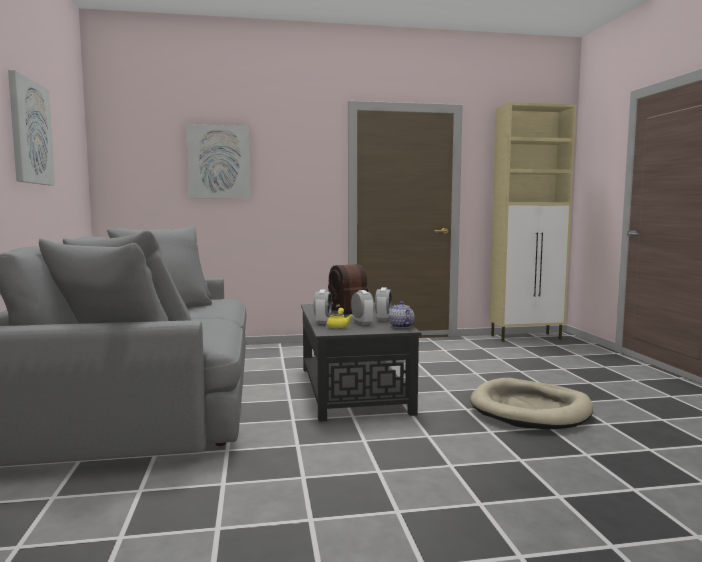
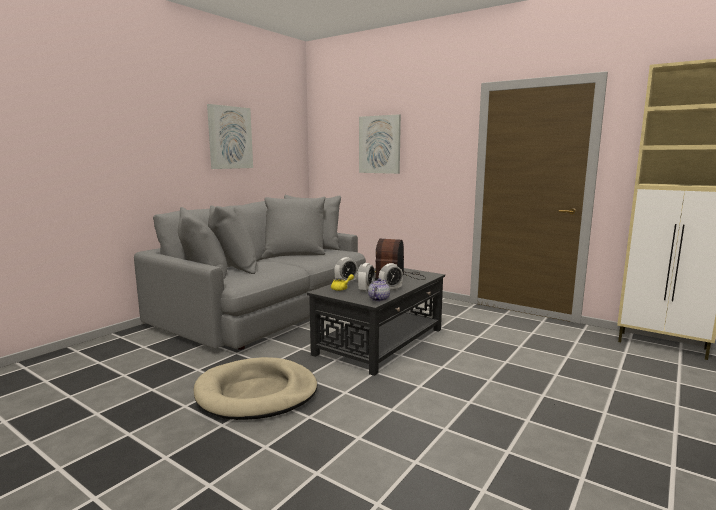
camera: 45 degrees right, 5 degrees up
(530, 409) = (469, 409): beige dog bed -> beige dog bed (256, 393)

